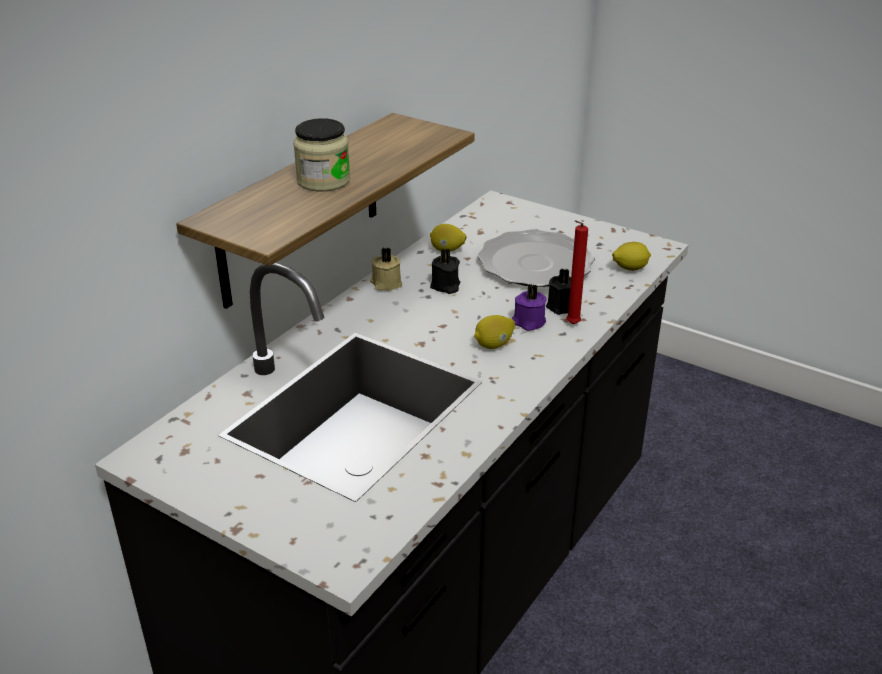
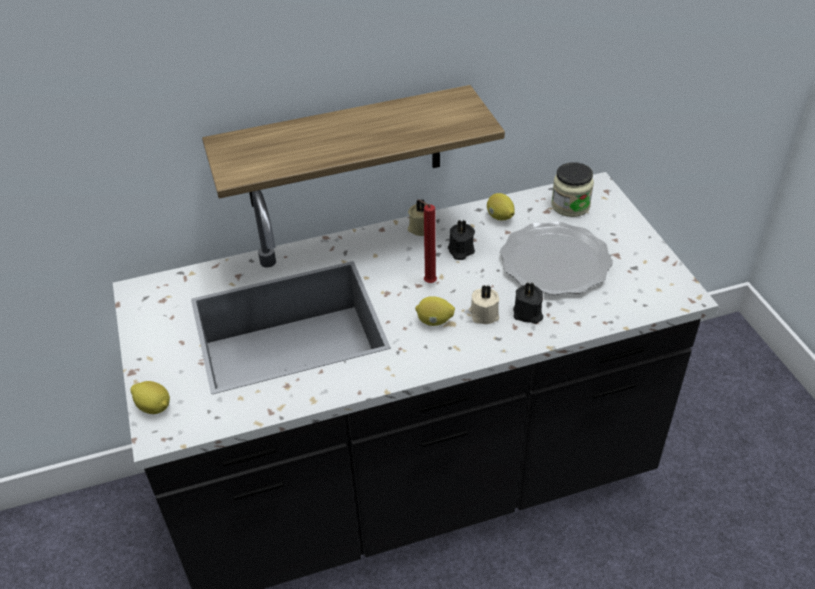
camera: 40 degrees right, 10 degrees up
(323, 181) = (332, 137): jar -> jar (570, 205)
(528, 322) = (483, 314): purple candle -> beige candle
(571, 325) = (513, 334): red candle -> red candle (428, 282)
(629, 268) = (630, 305): lemon -> lemon (154, 407)

